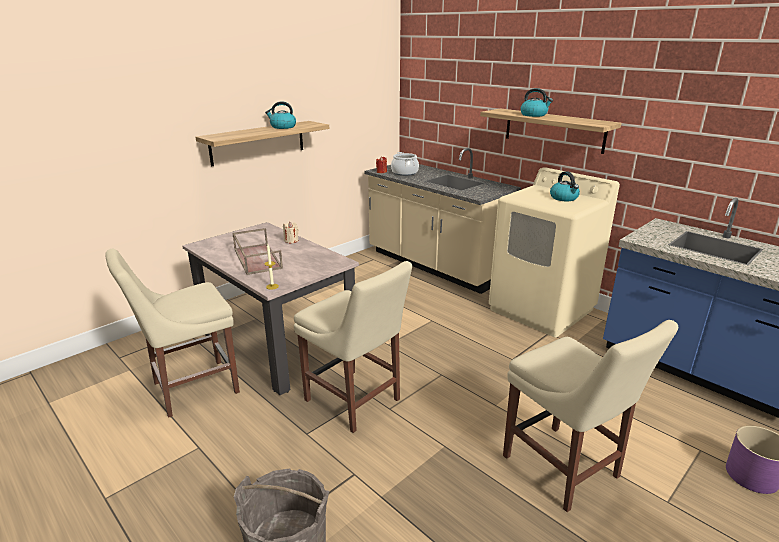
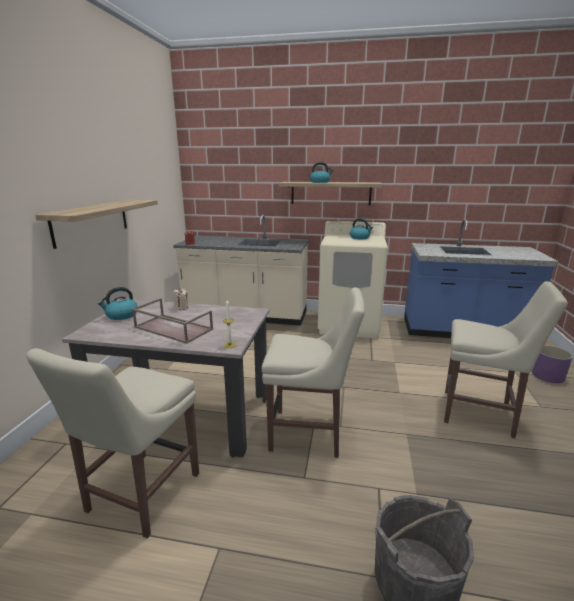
camera: 35 degrees left, 5 degrees down
(282, 127) = (117, 203): kettle -> kettle (121, 315)
(404, 173) = (210, 242): cooking pot -> none

